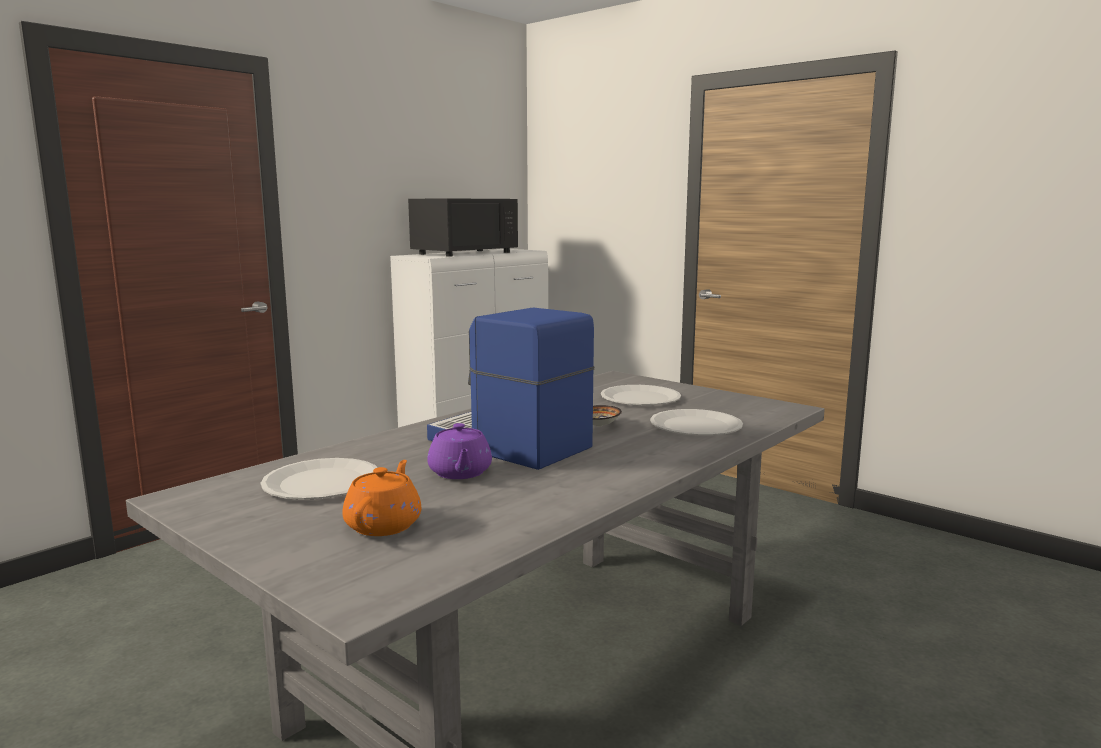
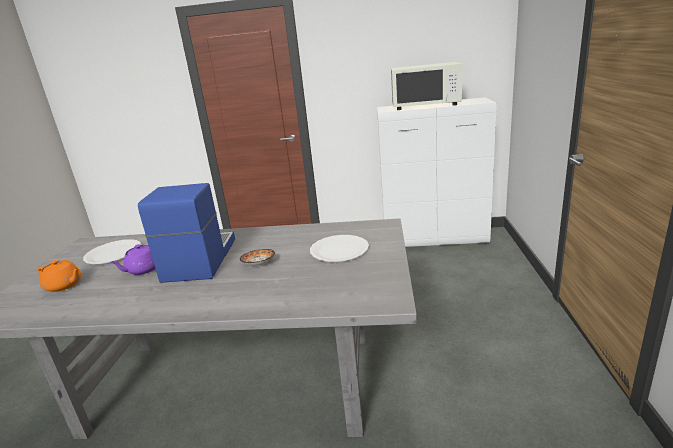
camera: 55 degrees right, 10 degrees up
(384, 524) = (64, 285): orange teapot -> orange teapot turned 45 degrees clockwise
(465, 253) = (425, 105): black microwave -> white microwave
(695, 426) = (292, 288): white plate -> none

